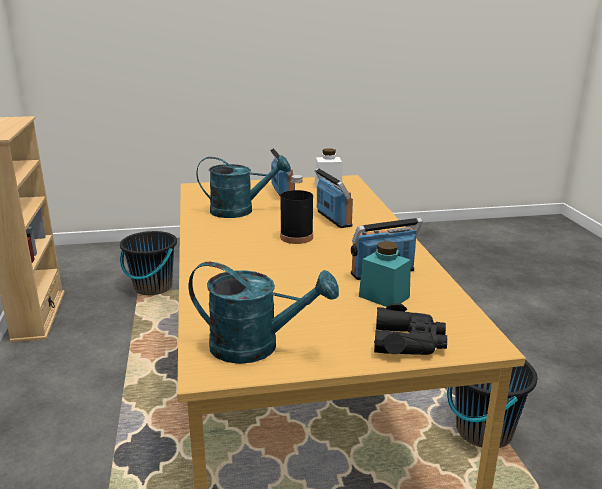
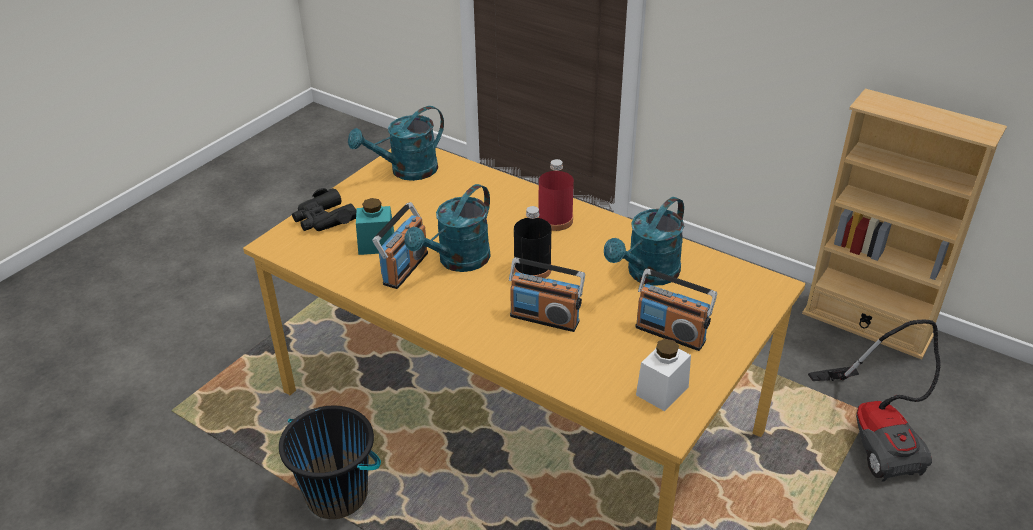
camera: 135 degrees right, 15 degrees up
(152, 287) = (877, 433): black bucket -> vacuum cleaner
(224, 251) = (555, 220): none -> red bottle
(337, 260) = (457, 261): none -> turquoise watering can

